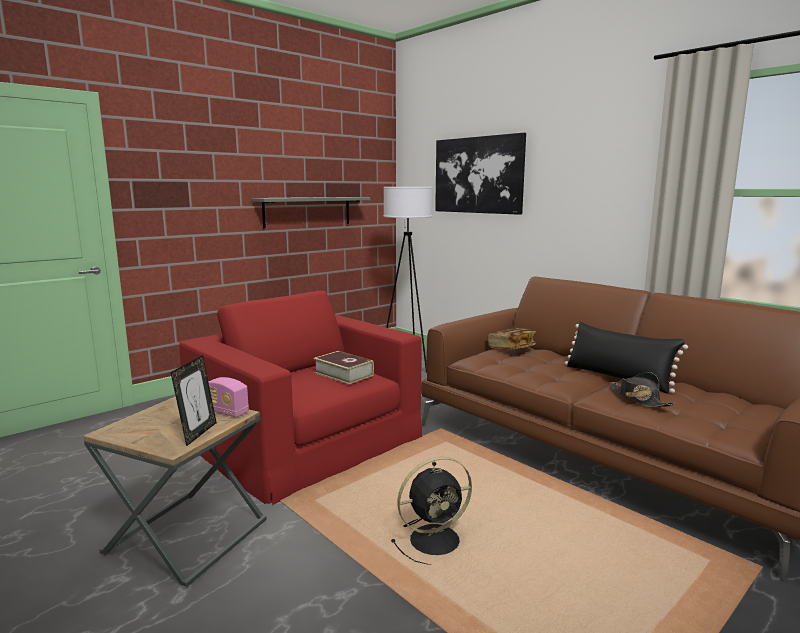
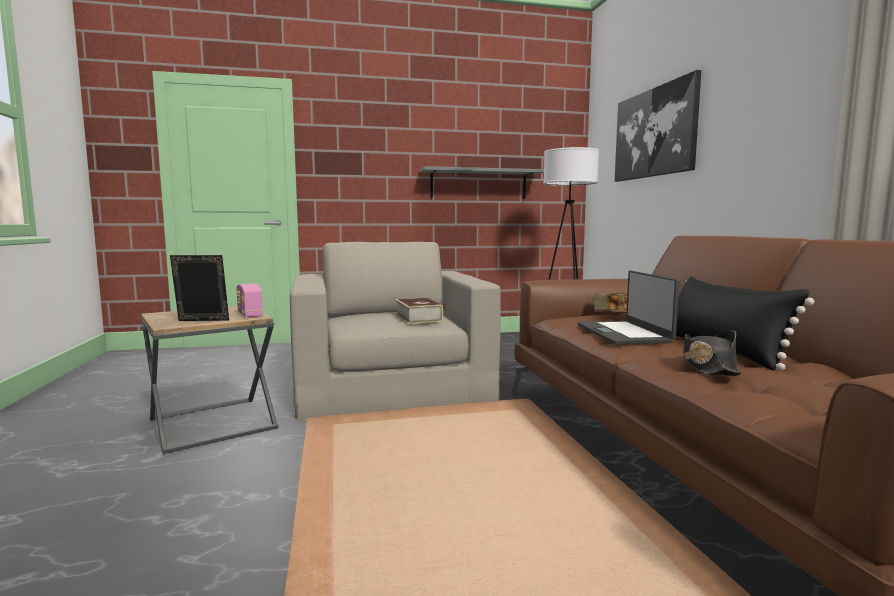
camera: 30 degrees right, 5 degrees down
(198, 433) = (202, 321): picture frame -> picture frame turned 135 degrees counterclockwise
(306, 440) = (390, 384): red armchair -> beige armchair
(437, 540) = (393, 482): black fan -> none
(544, 371) = (624, 333): none -> laptop

